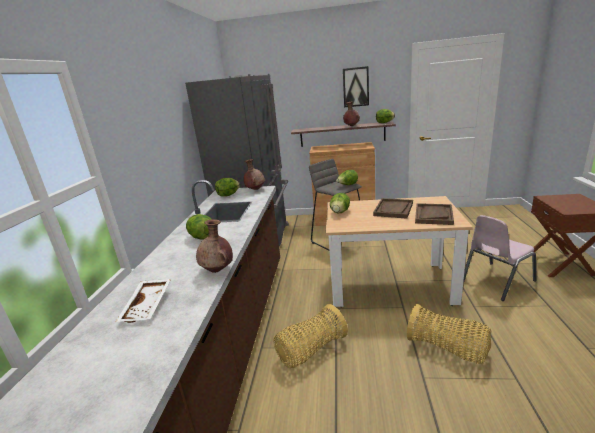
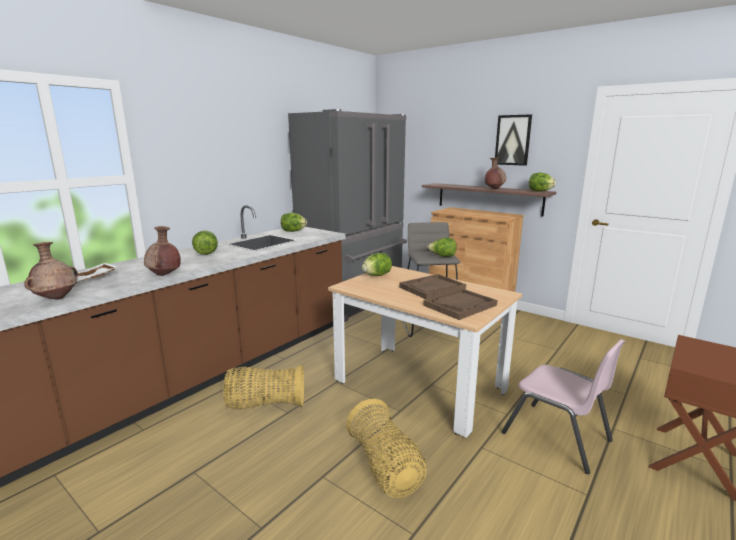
camera: 30 degrees right, 5 degrees down
(255, 189) = (322, 232): brown vase -> brown vase (57, 298)
(496, 281) = (557, 437): pink chair -> pink chair turned 135 degrees counterclockwise

